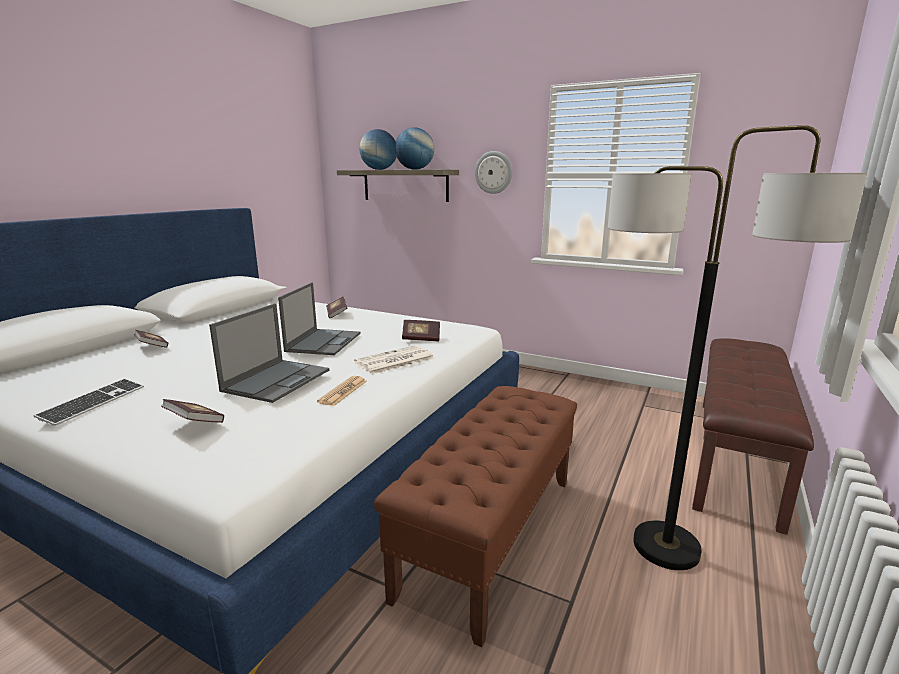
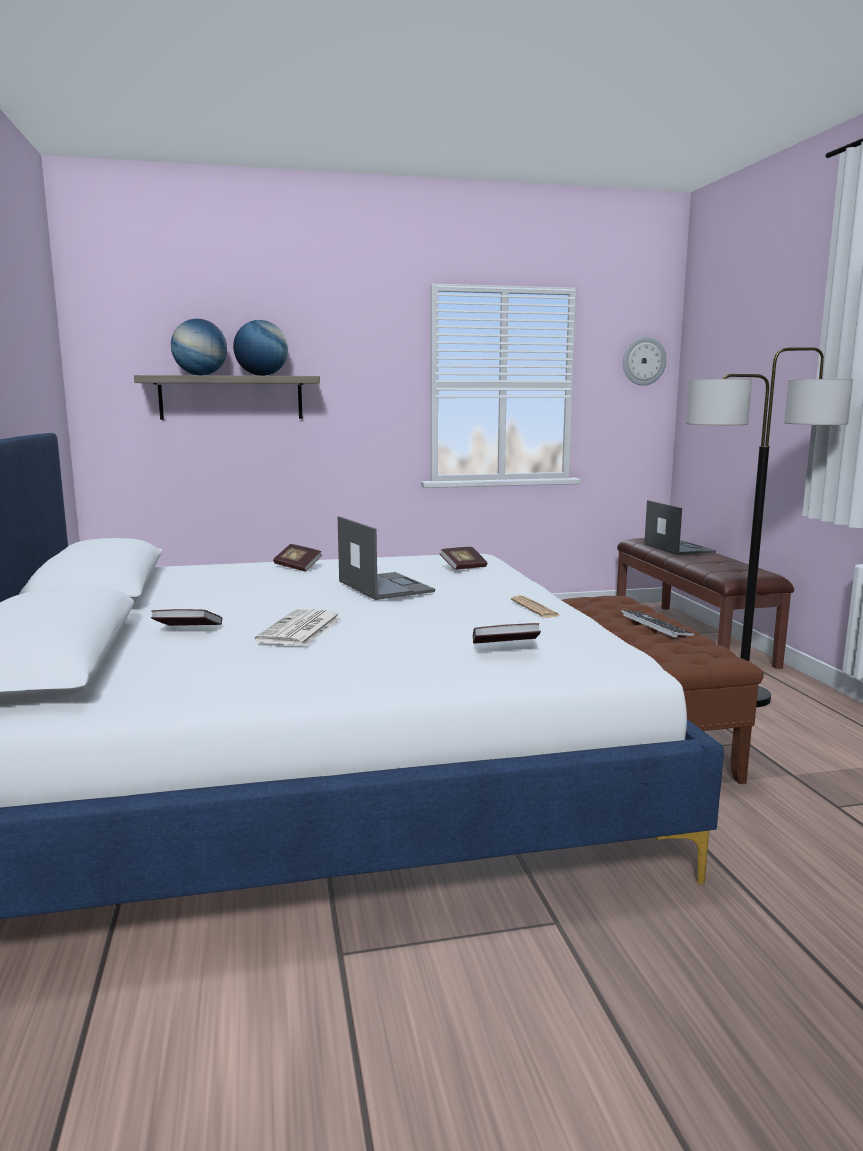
camera: 40 degrees left, 5 degrees down
(93, 403) = (337, 671): keyboard -> keyboard (656, 625)
(277, 380) = (464, 612): laptop -> laptop (678, 548)
(394, 361) = (499, 584): newspaper -> newspaper (301, 629)
(493, 172) = (365, 380): wall clock -> wall clock (643, 361)

